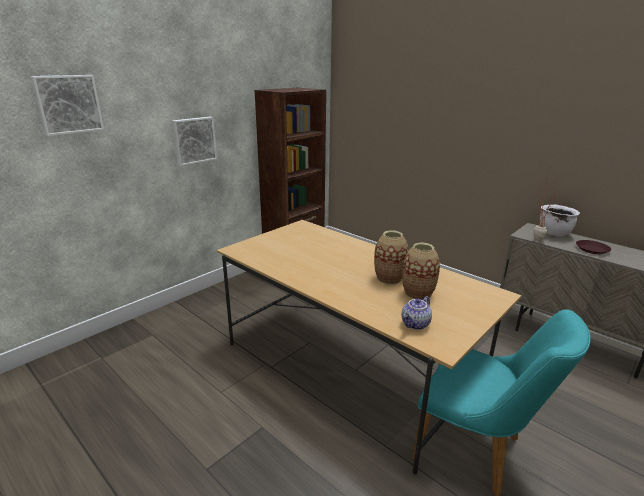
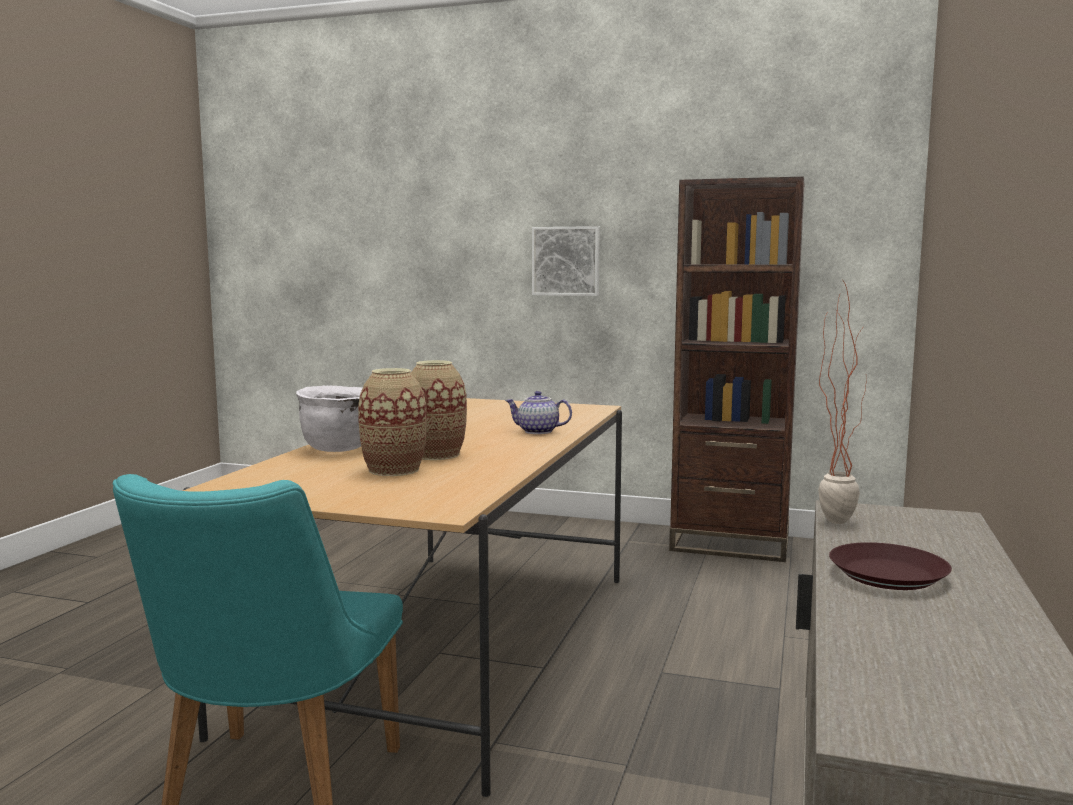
camera: 65 degrees right, 15 degrees down
(68, 104) = (409, 197): picture -> none
(416, 324) = (281, 475): teapot -> teapot (537, 432)
(554, 233) = (948, 536): white cooking pot -> white cooking pot (339, 448)

